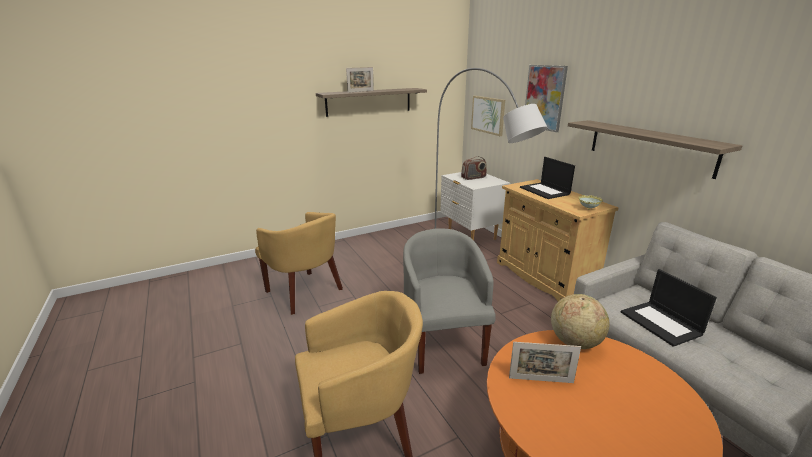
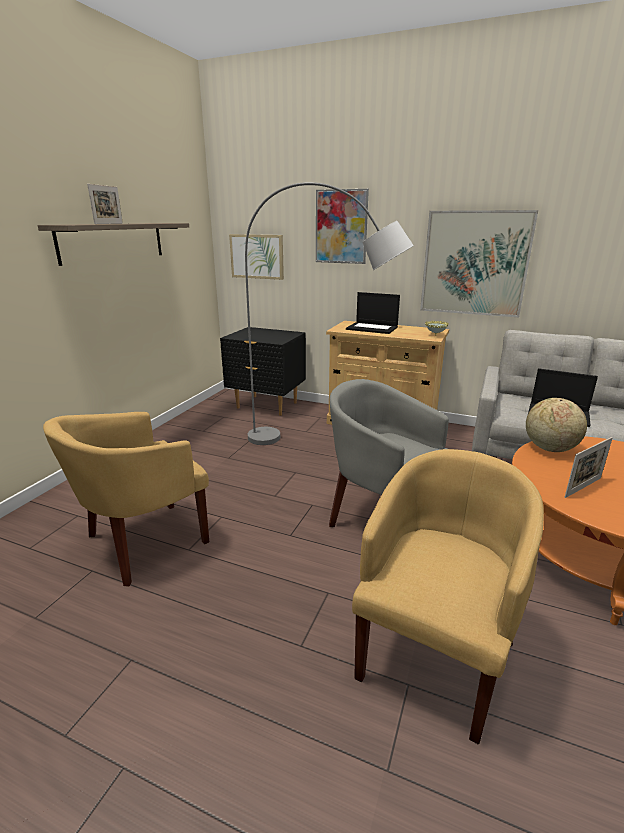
camera: 40 degrees left, 0 degrees up
(305, 292) = (144, 542): yellow armchair -> yellow armchair turned 135 degrees clockwise
(471, 235) = (266, 405): white nightstand -> black nightstand
(473, 178) = (261, 334): radio -> none
(649, 147) = (474, 263): shelf -> picture

